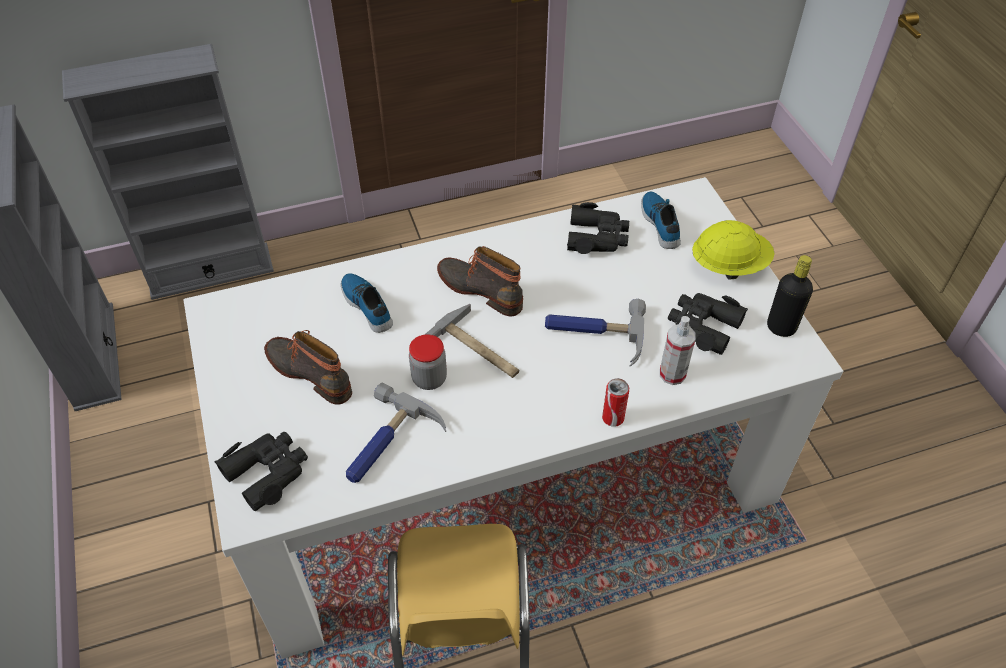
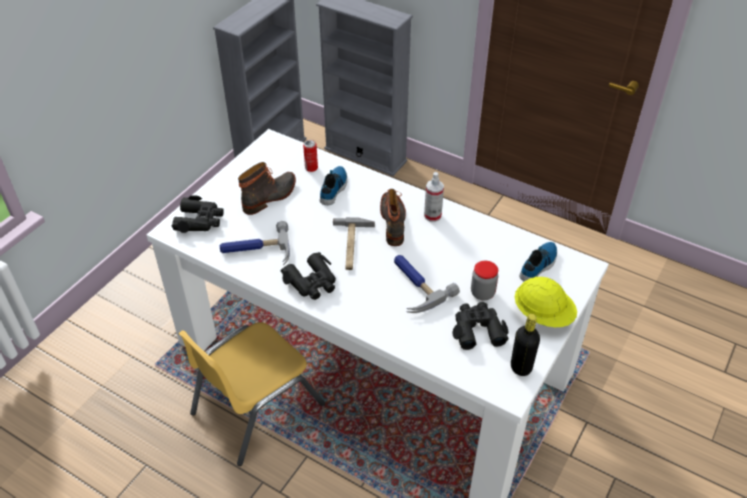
camera: 50 degrees right, 5 degrees down
(311, 372) = (270, 197): boot -> boot turned 45 degrees clockwise
(429, 379) = (312, 239): jar -> jar (482, 293)
(597, 237) = (491, 244): black binoculars -> black binoculars (312, 282)
(613, 418) = (363, 326): can -> can (311, 168)
(672, 374) = (424, 335): spray bottle -> spray bottle (432, 216)

